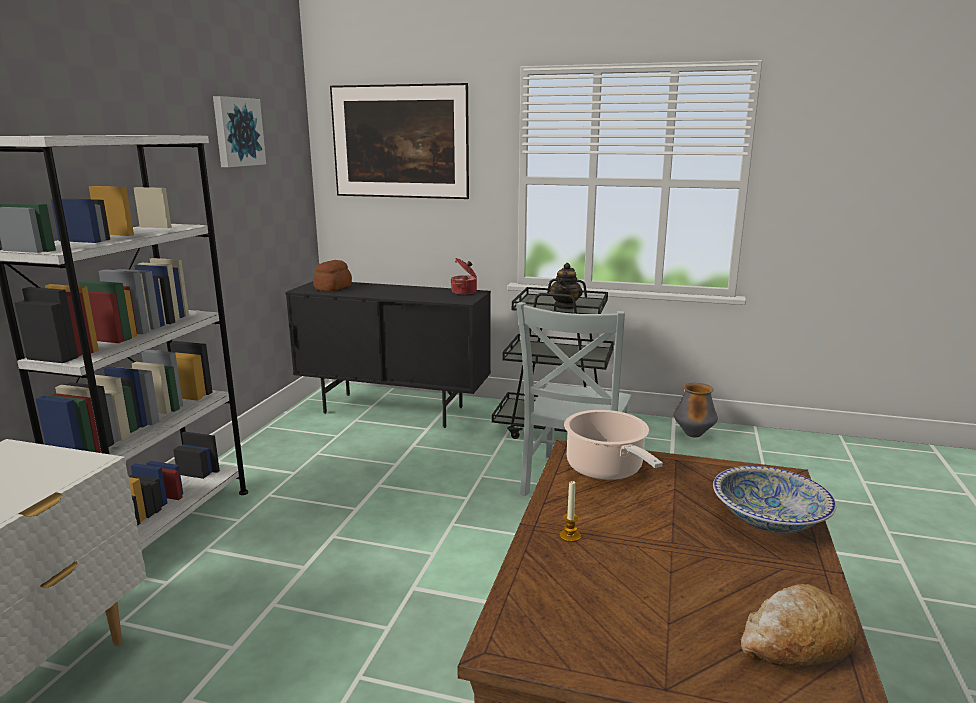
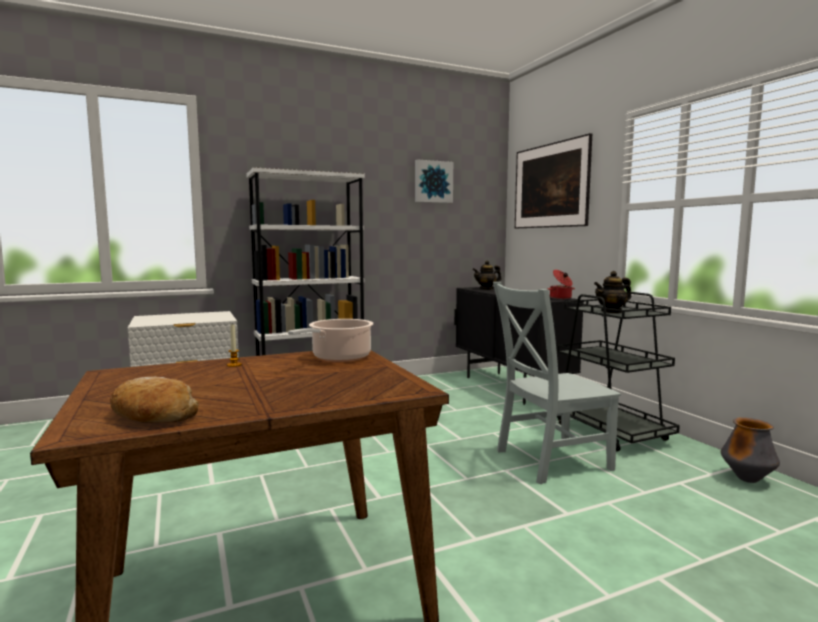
camera: 50 degrees right, 10 degrees down
(334, 288) = (486, 289): bread -> teapot
(768, 519) = (327, 393): bowl -> none

